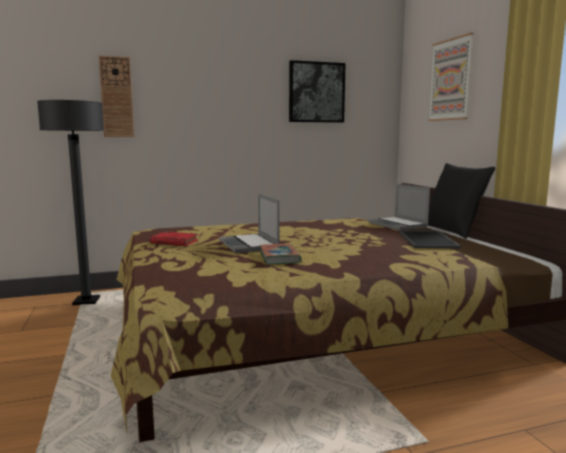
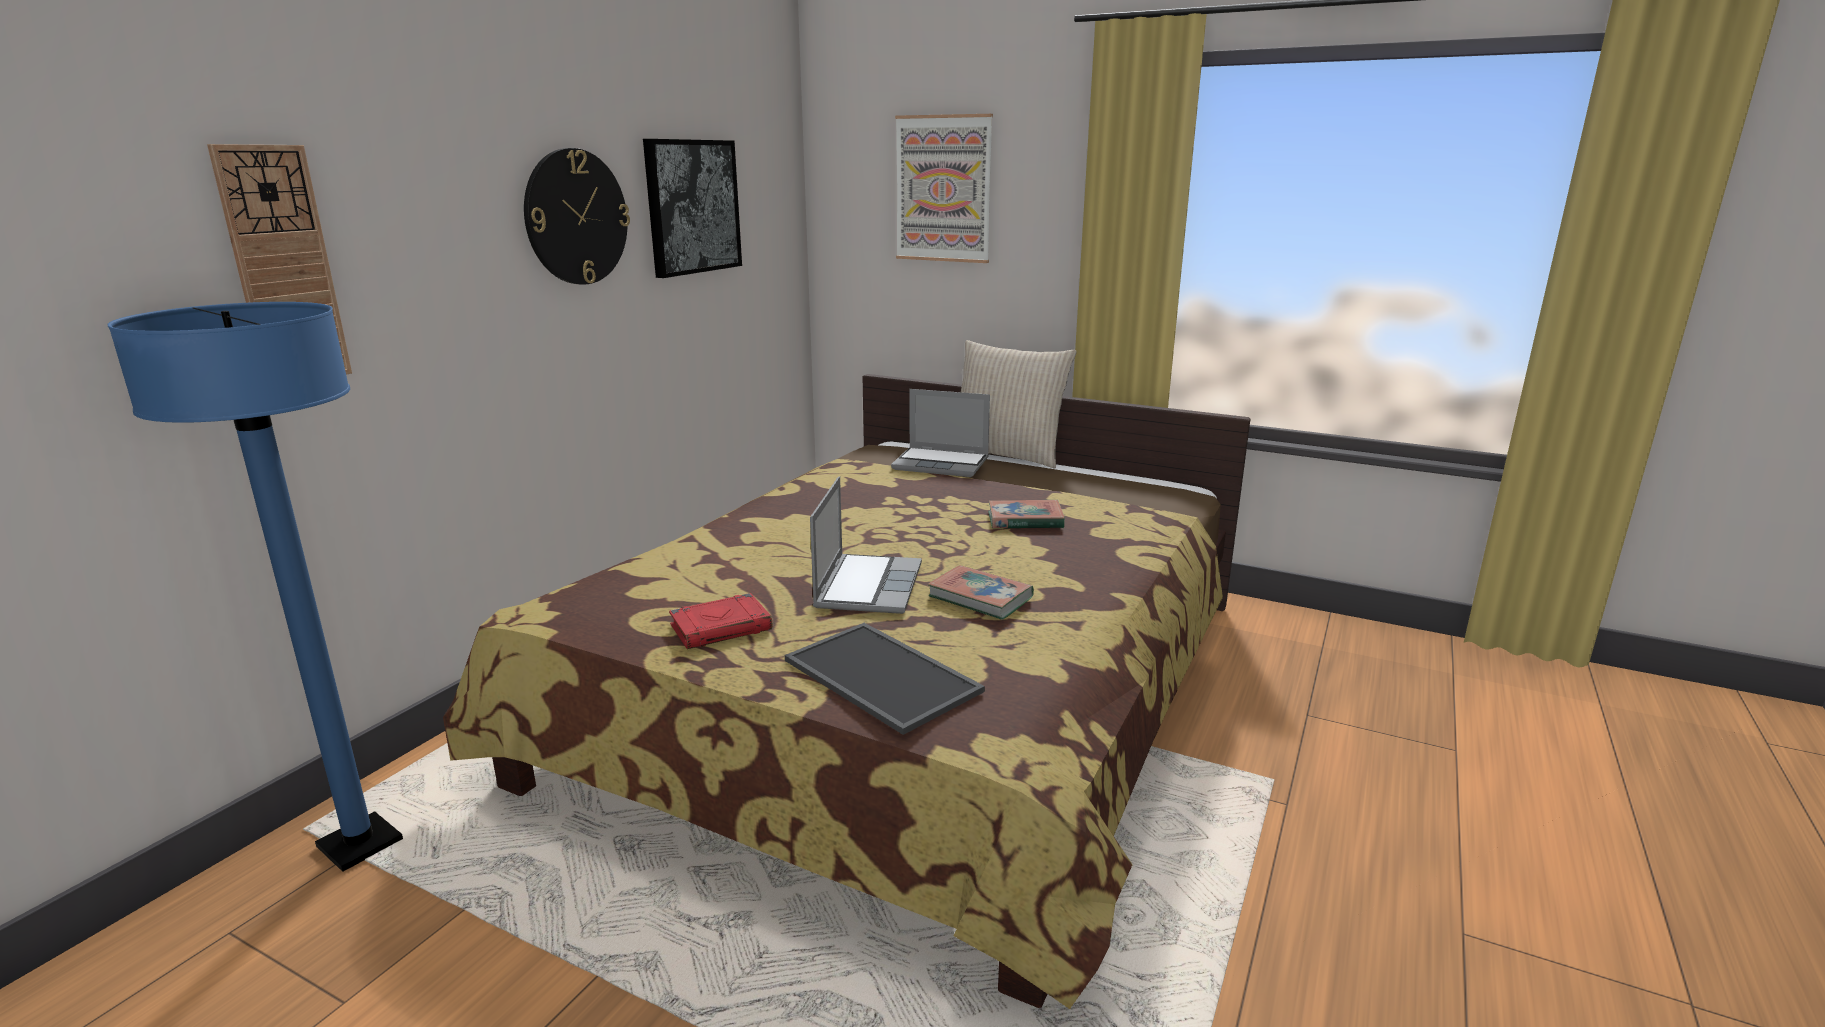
camera: 45 degrees left, 10 degrees up
(86, 301) = (360, 844): black floor lamp -> blue floor lamp
(246, 91) = (576, 217): none -> wall clock
(250, 245) = (867, 585): laptop -> laptop turned 105 degrees counterclockwise
(379, 245) = (1025, 520): none -> book
(428, 240) = (1052, 489): tray -> tray (885, 675)
(453, 231) = (1007, 455): black pillow -> beige pillow

